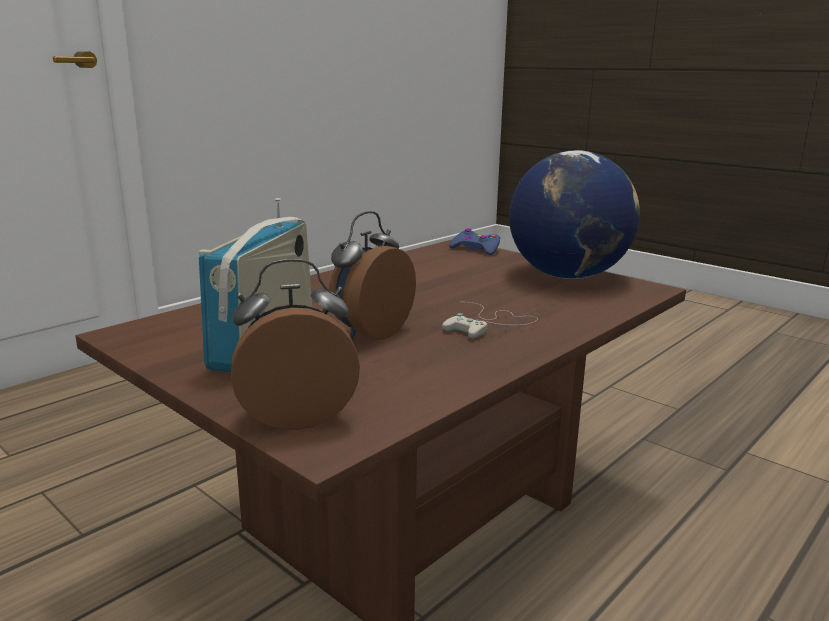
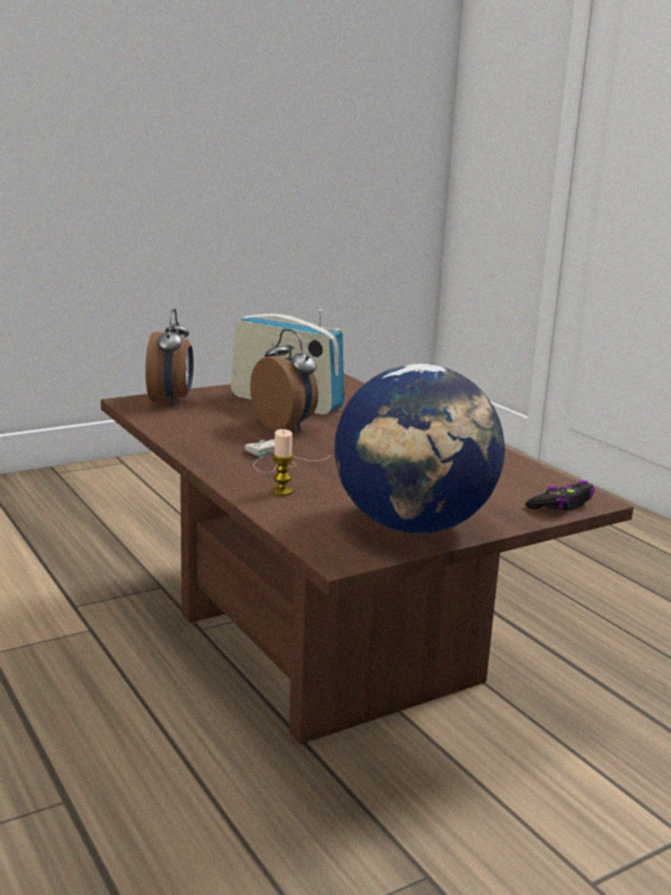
camera: 105 degrees right, 0 degrees up
(476, 249) = (561, 505): blue game controller -> black game controller
(561, 314) = (282, 491): none -> candle

